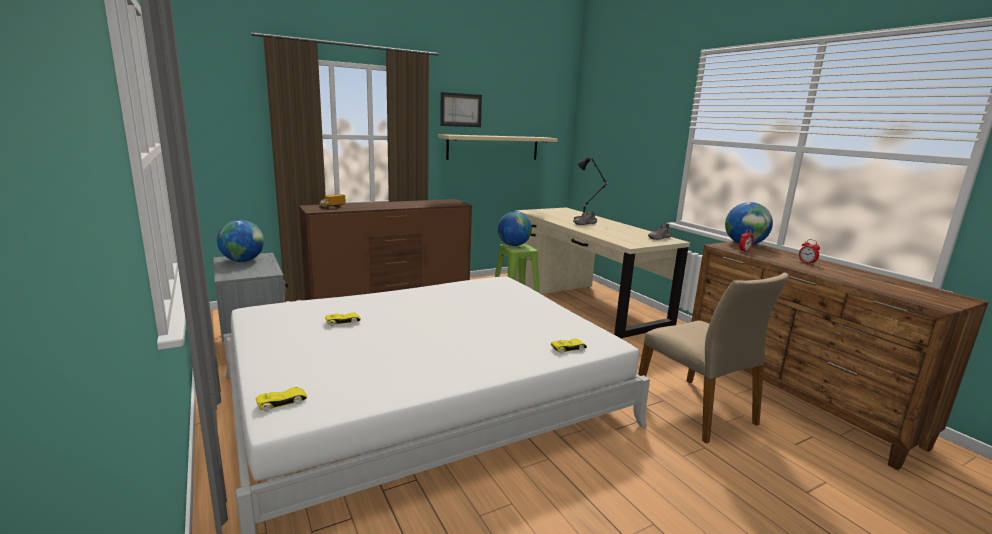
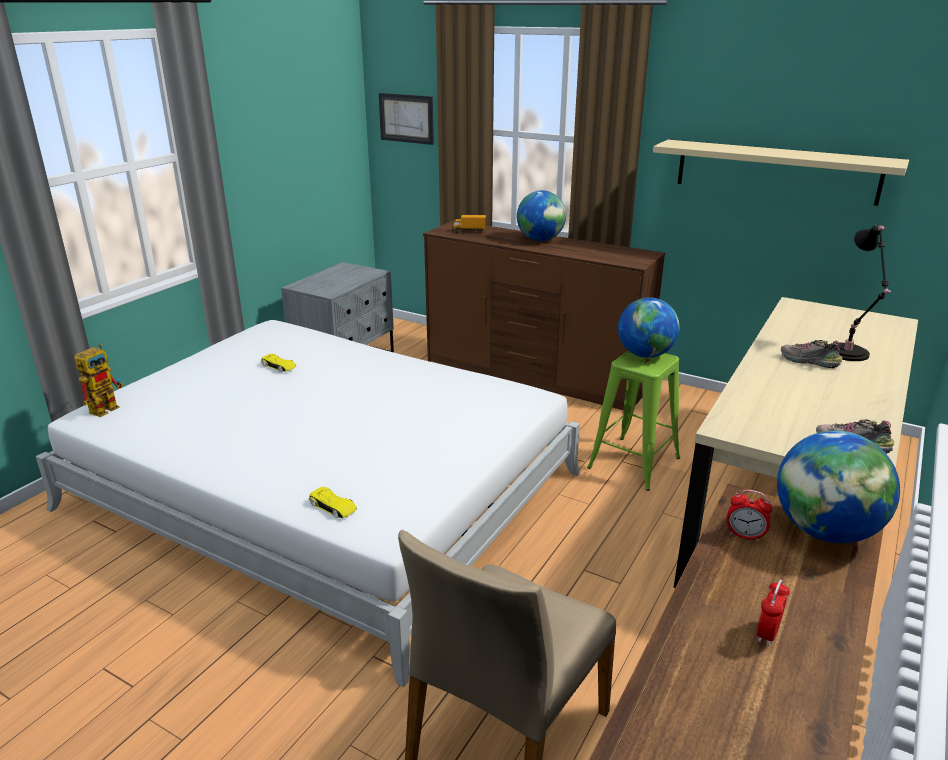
camera: 60 degrees right, 10 degrees up
(243, 261) = (347, 273): globe -> globe (540, 240)
(282, 402) = (107, 407): yellow toy car -> toy robot
(461, 110) = (715, 98): picture -> picture (406, 118)

